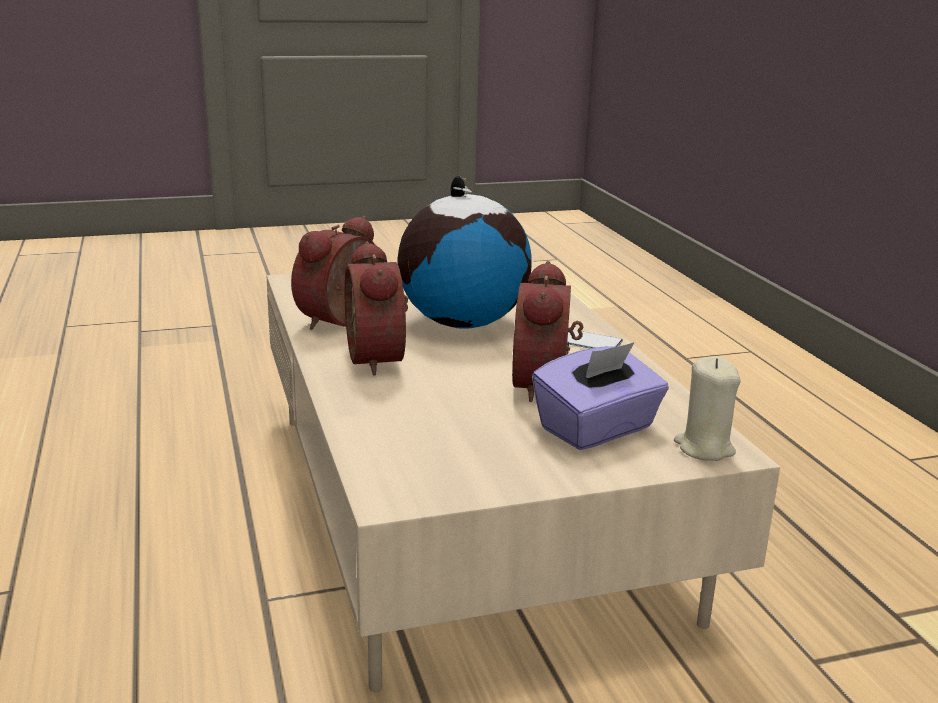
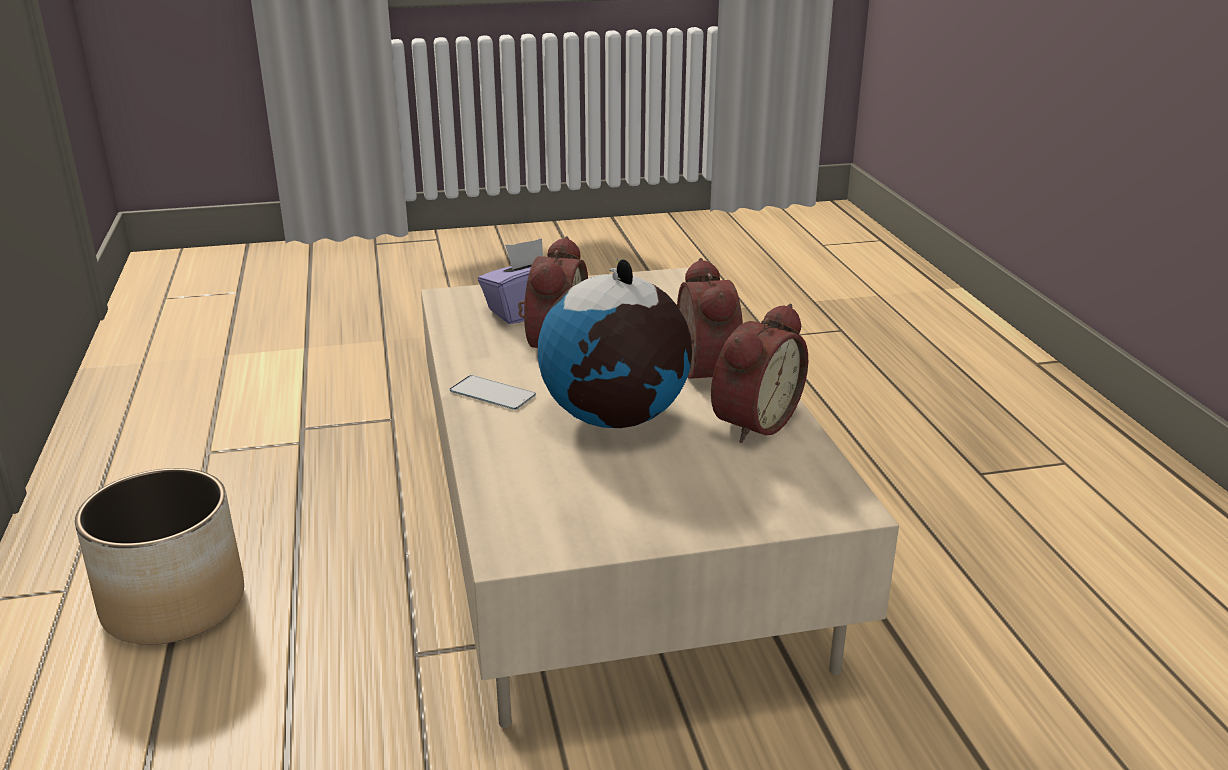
camera: 175 degrees left, 5 degrees up
(704, 448) = (462, 298): beige candle -> none
(810, 451) = (172, 605): none -> planter

